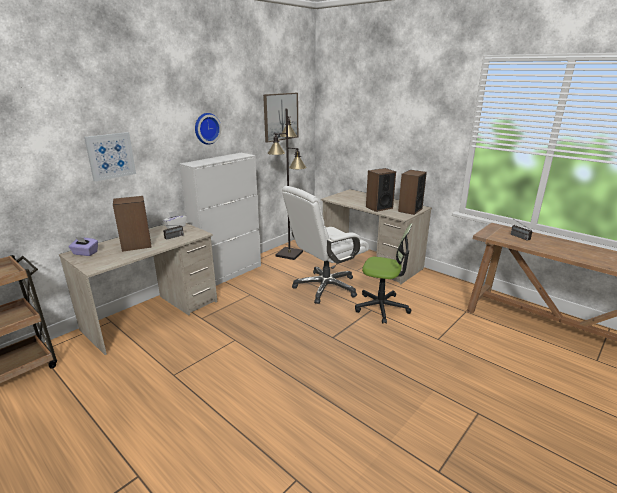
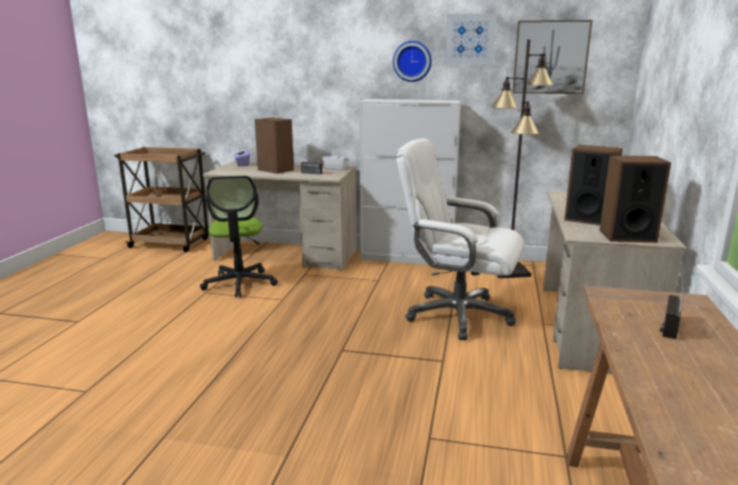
camera: 60 degrees right, 5 degrees down
(110, 156) = (293, 77): picture -> picture (470, 39)
(382, 307) = (461, 367): office chair -> office chair (240, 283)

